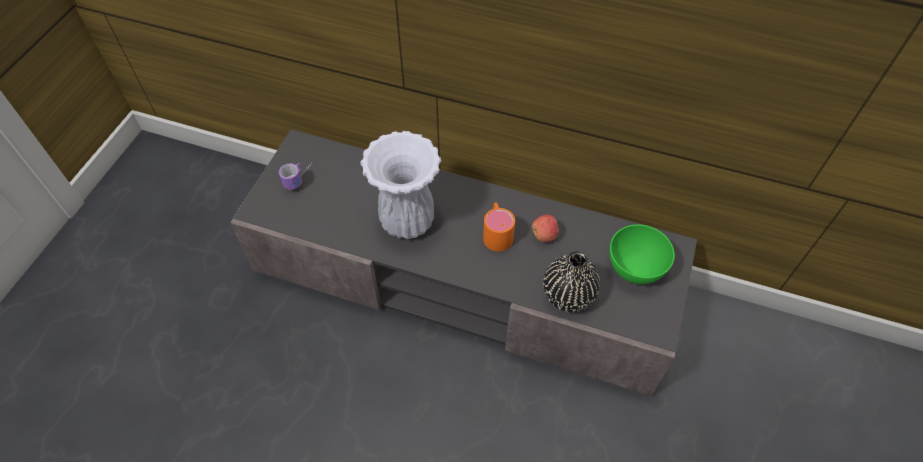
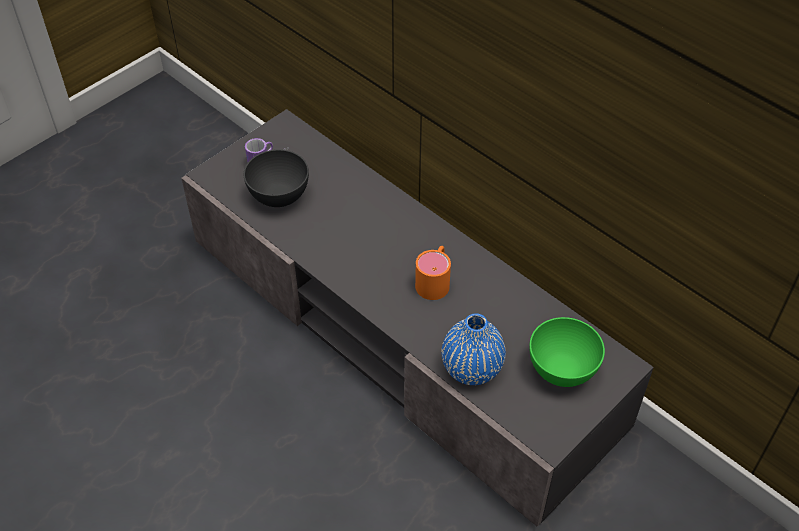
camera: 25 degrees right, 5 degrees down
(328, 207) = (279, 196): none -> grey bowl
(407, 221) = (349, 236): white vase -> none
(544, 235) = (483, 301): apple -> none
(568, 295) = (471, 368): black vase -> blue vase

